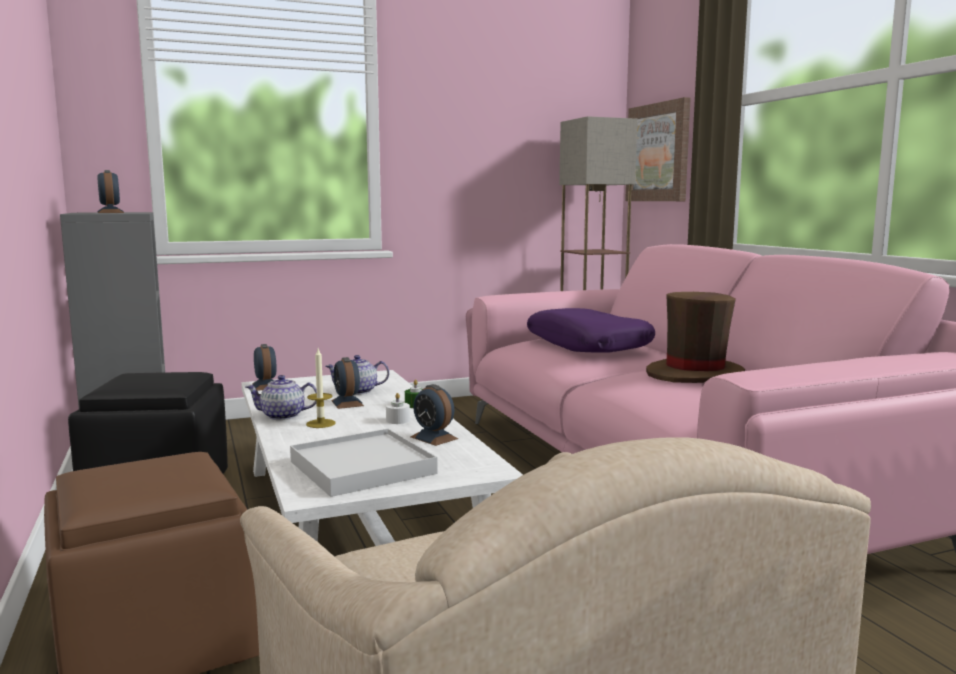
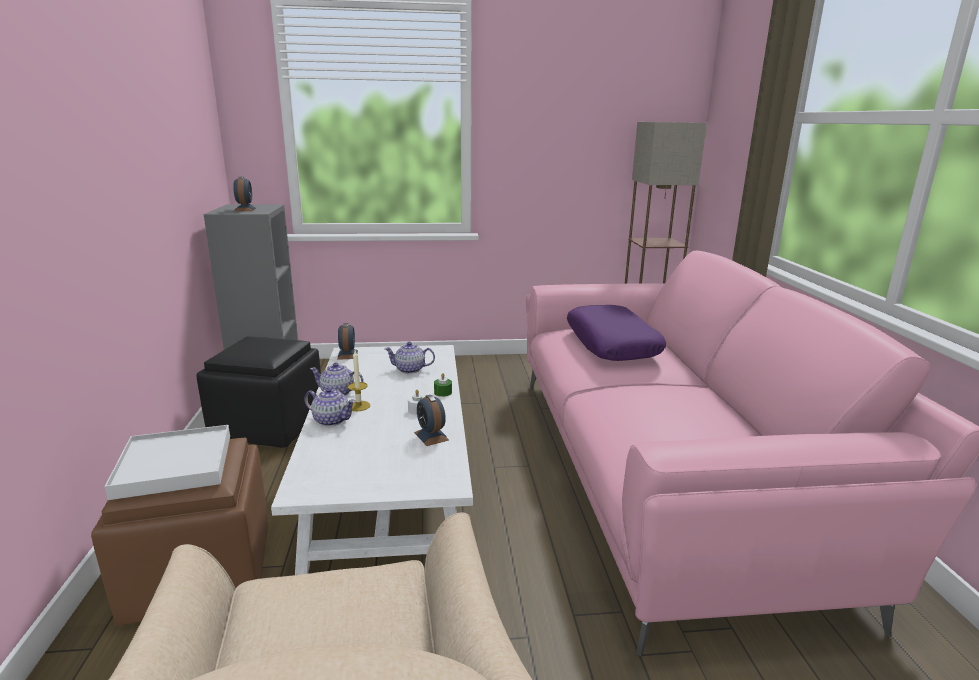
camera: 15 degrees right, 10 degrees up
(296, 437) = (331, 420): none -> teapot
(347, 403) = (393, 383): alarm clock -> none
(362, 468) = (355, 465): white tray -> white tray (174, 465)
(658, 152) = (727, 154): picture -> none
(695, 374) = (677, 400): brown hat -> none

